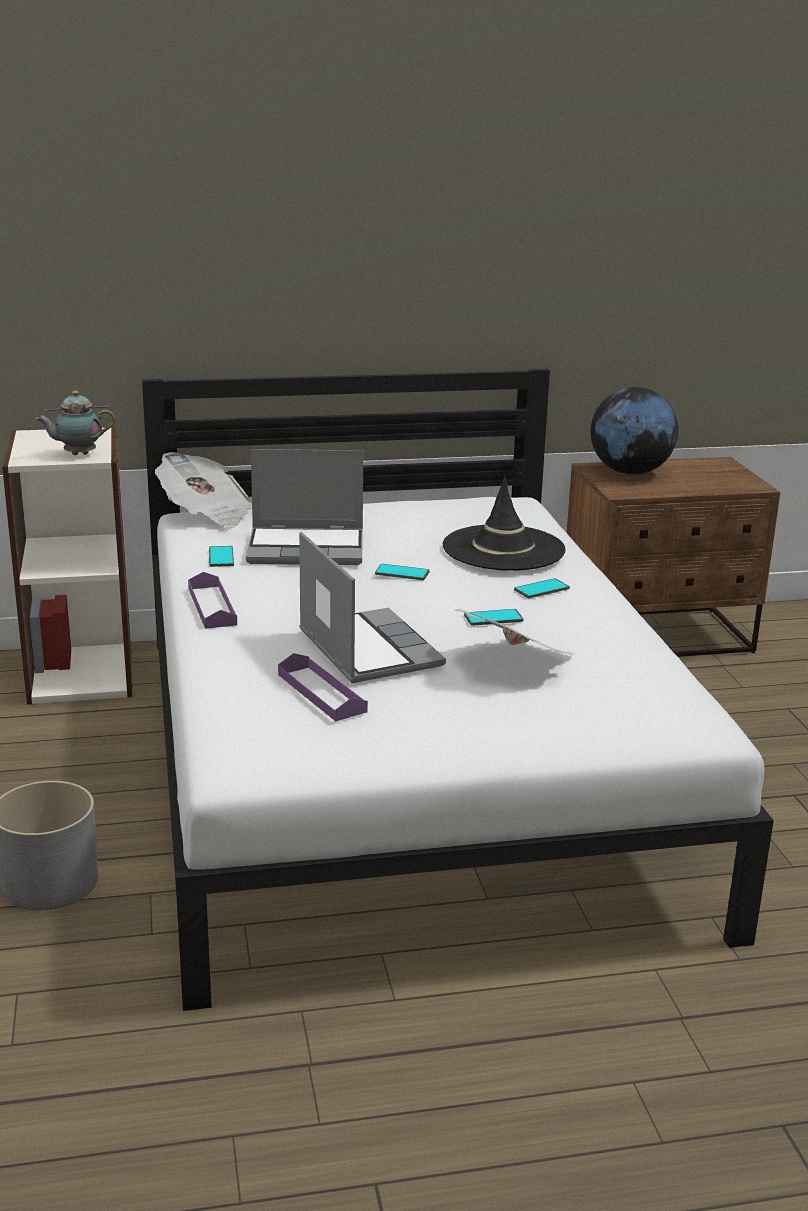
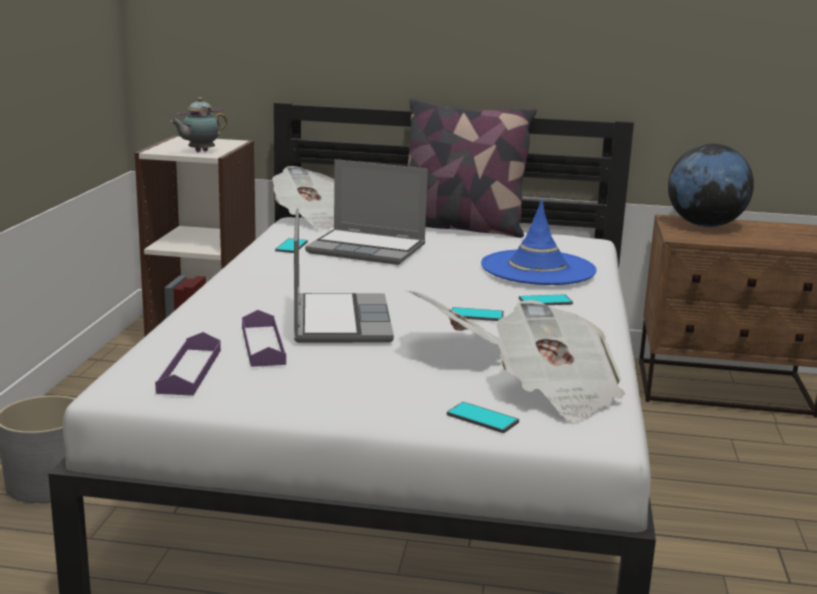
camera: 20 degrees right, 5 degrees down
(77, 454) = (199, 151): teapot -> teapot turned 45 degrees counterclockwise
(212, 606) = (245, 276): purple tray -> purple tray (189, 371)
(375, 503) = (460, 228): none -> pillow
(402, 573) = (428, 274): phone -> phone (482, 418)
(503, 549) = (538, 268): black hat -> blue hat
(639, 695) = (557, 392): none -> newspaper

